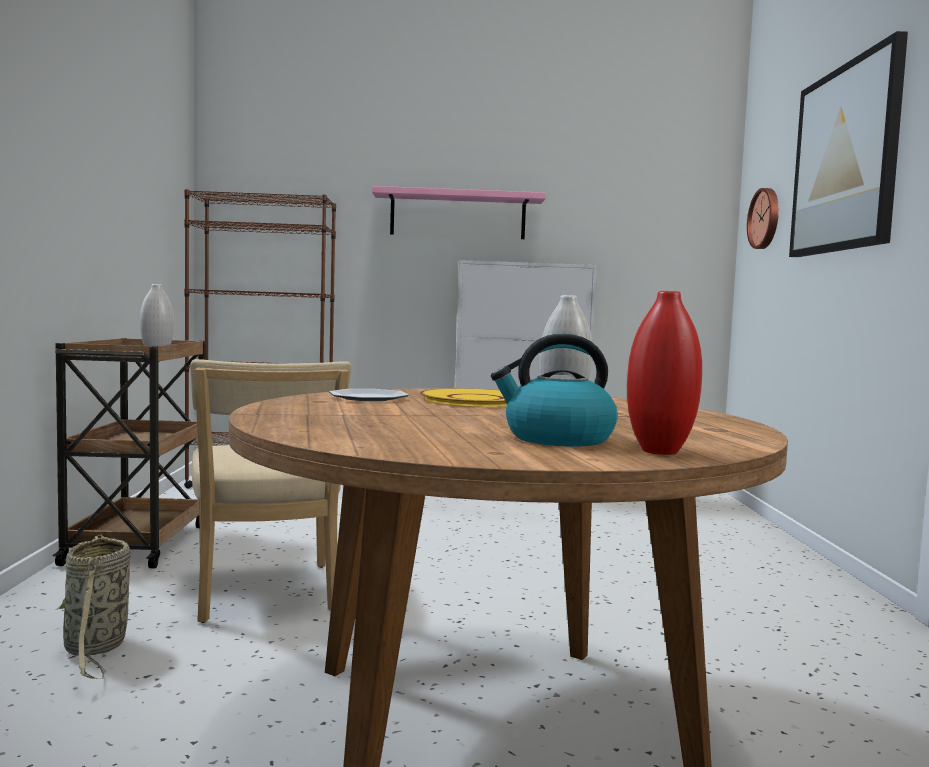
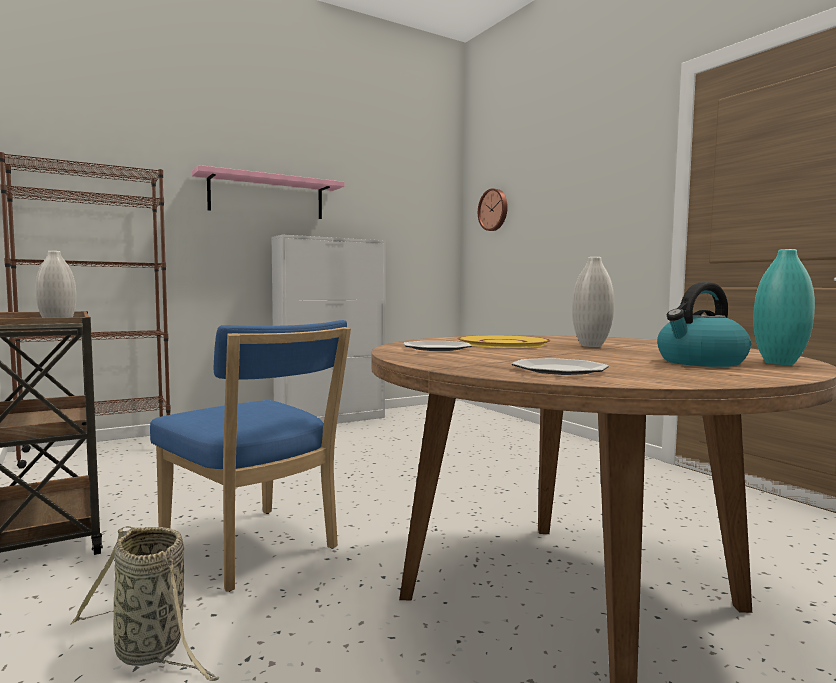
camera: 30 degrees left, 0 degrees up
(266, 595) = (254, 550): beige chair -> blue chair
(339, 427) = (560, 370): none -> plate
(659, 451) = (779, 363): red vase -> turquoise vase
(845, 159) = (572, 171): picture -> none

